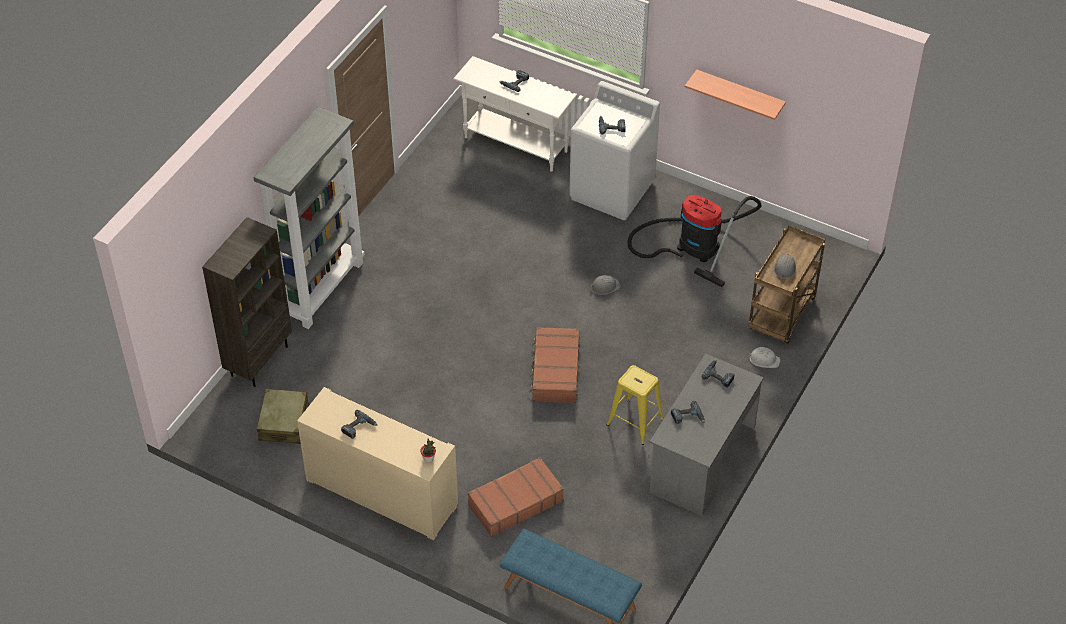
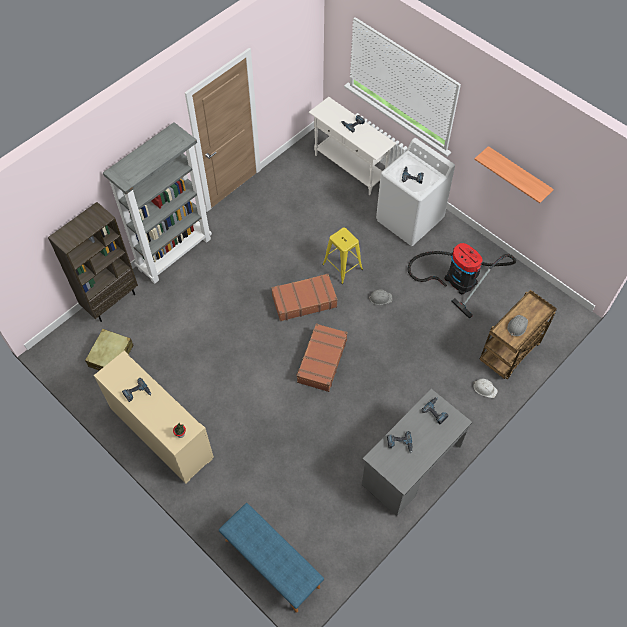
camera: 15 degrees right, 10 degrees up
(515, 503) = (257, 467): brown suitcase -> brown suitcase (304, 301)
(635, 422) = (369, 419): yellow stool -> yellow stool (342, 267)

